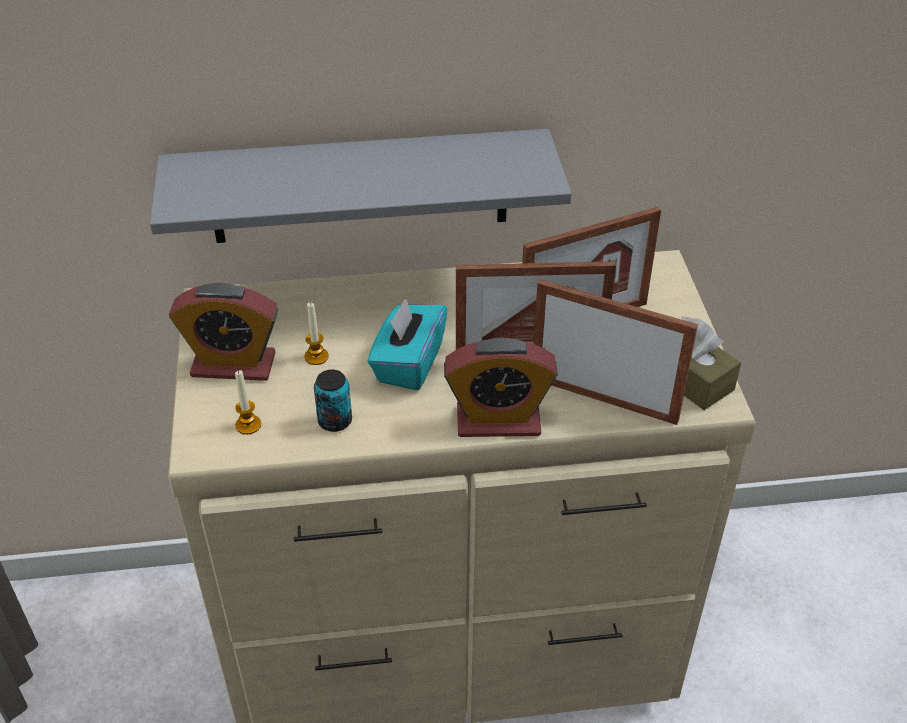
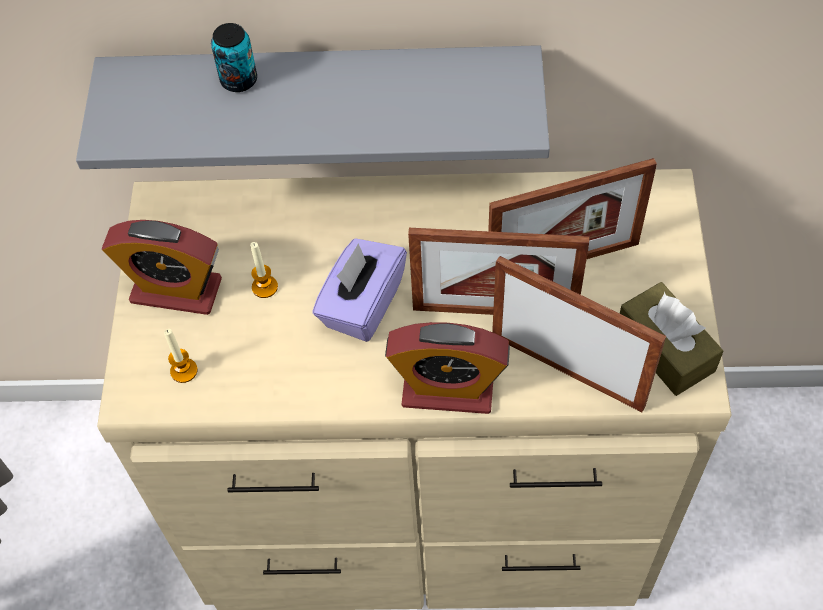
camera: 10 degrees right, 15 degrees up
(335, 421) = (274, 374): can -> can (239, 80)
(408, 364) = (362, 305): turquoise tissue box -> purple tissue box

